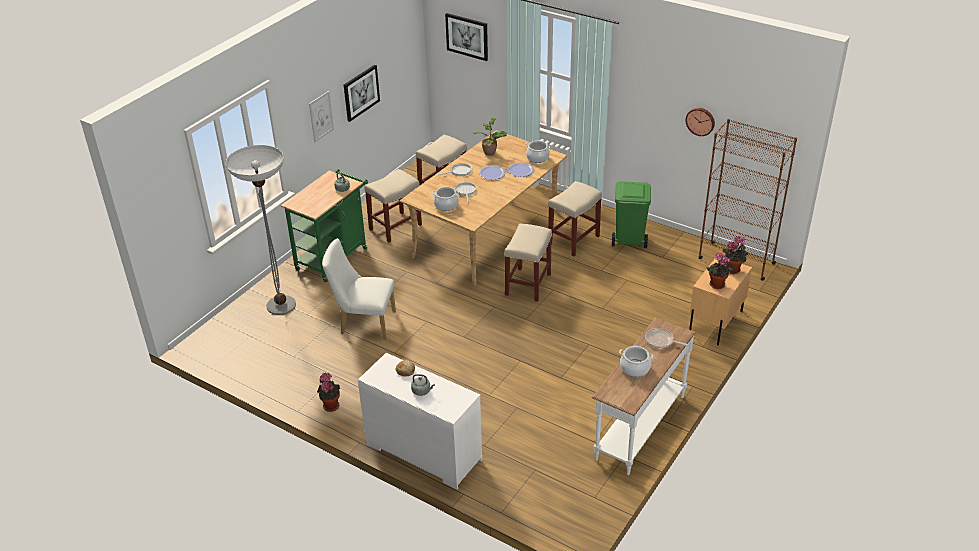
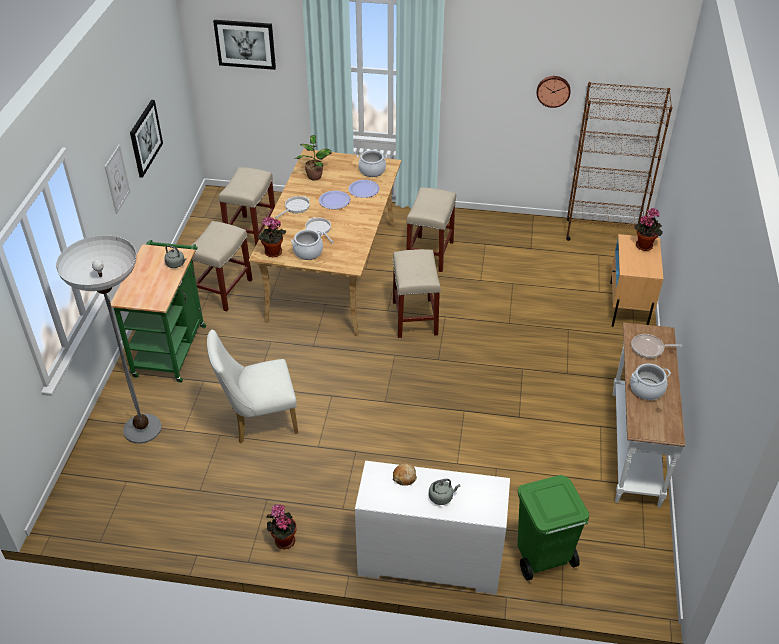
camera: 25 degrees left, 5 degrees up
(628, 241) = (486, 239): green trash can -> green trash can (542, 558)
(716, 285) = (641, 267): potted plant -> potted plant (272, 253)

